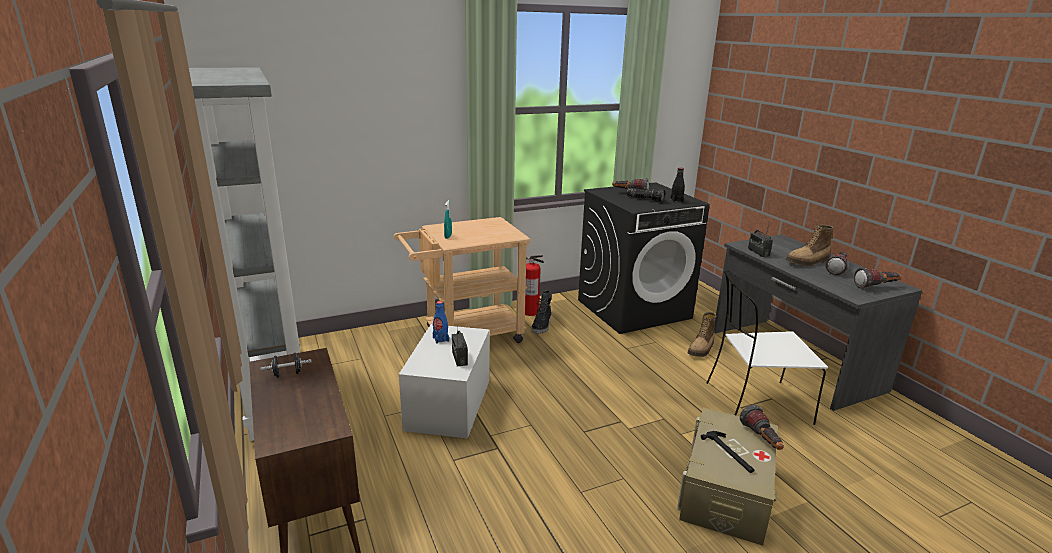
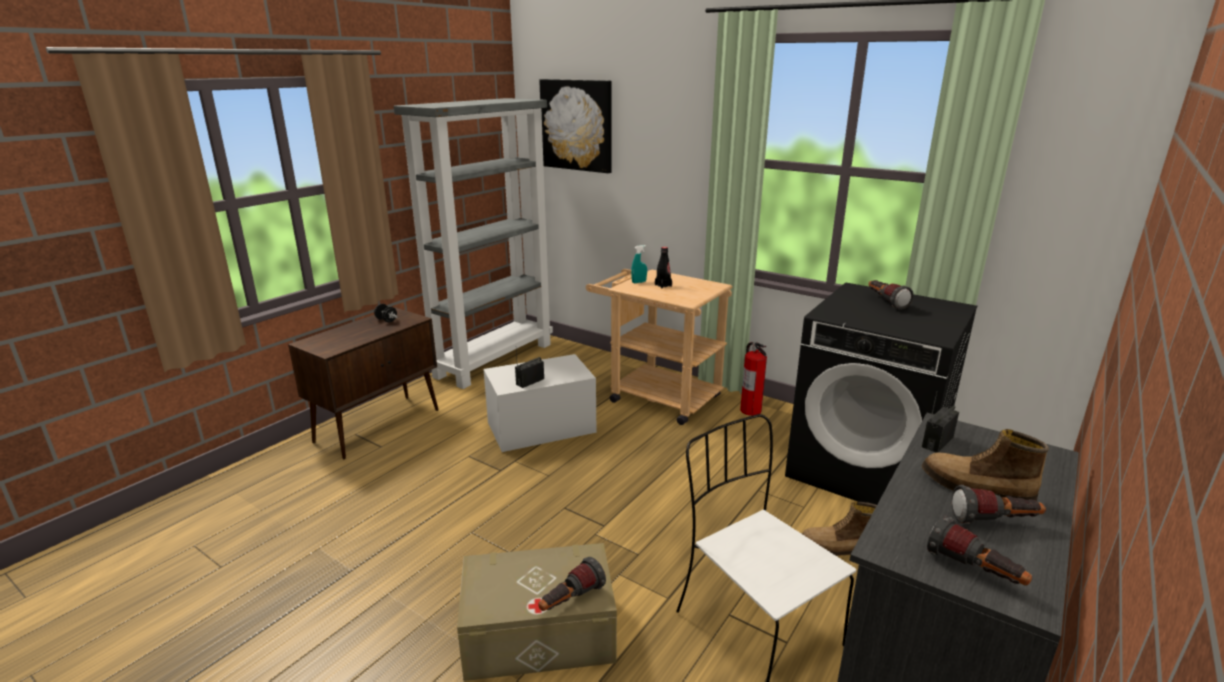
camera: 60 degrees right, 0 degrees up
(290, 95) = (577, 125): none -> picture
(440, 339) = (553, 365): blue bottle -> none
(542, 326) = (730, 426): black boot -> none
(645, 199) = (879, 313): flashlight -> none
(676, 201) = (913, 328): black bottle -> black bottle (663, 285)
(729, 453) = (524, 579): hammer -> none

